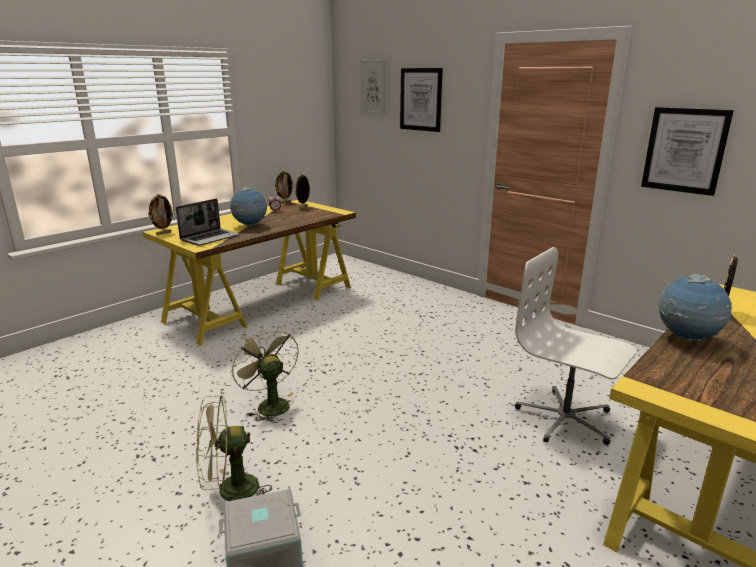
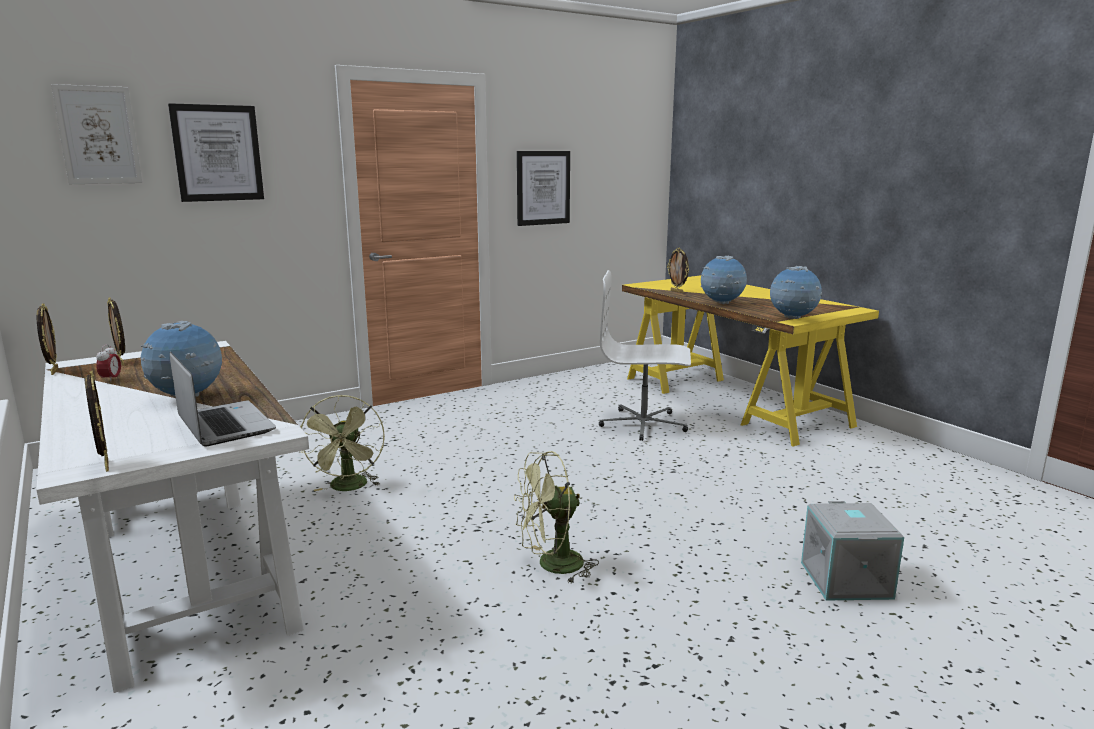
camera: 75 degrees left, 5 degrees down
(229, 492) = (731, 599): green fan -> green fan (349, 488)
(262, 303) = (181, 557): yellow desk -> white desk
(565, 419) = (643, 424): white office chair -> white office chair turned 45 degrees clockwise
(657, 388) = (793, 319): none -> globe

